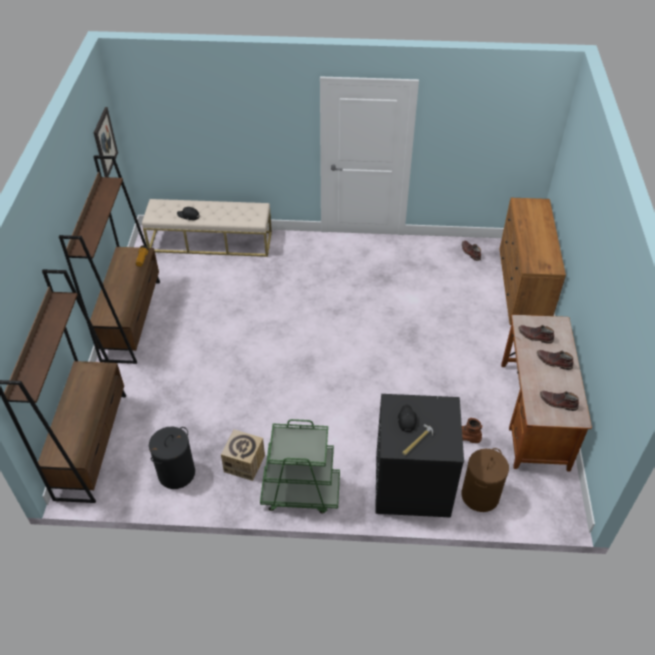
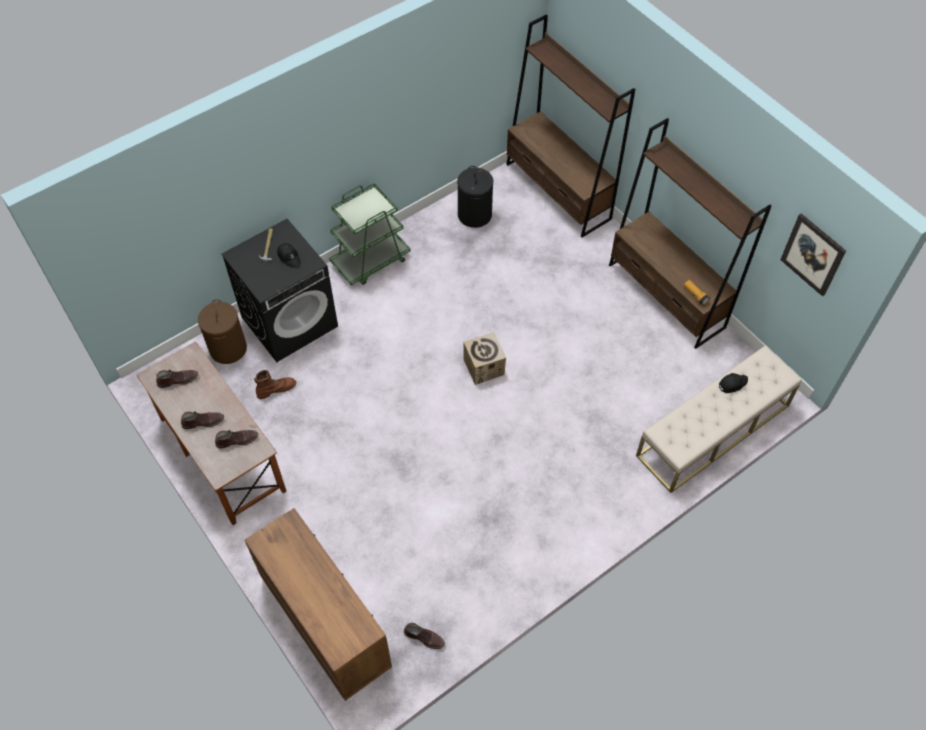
camera: 140 degrees right, 10 degrees up
(244, 463) = (433, 252): cardboard box -> cardboard box (484, 367)

